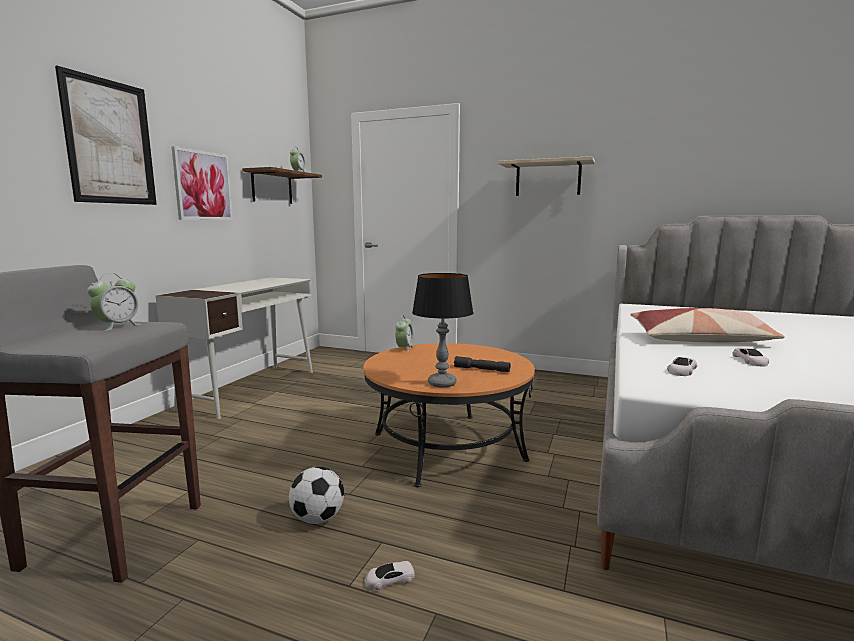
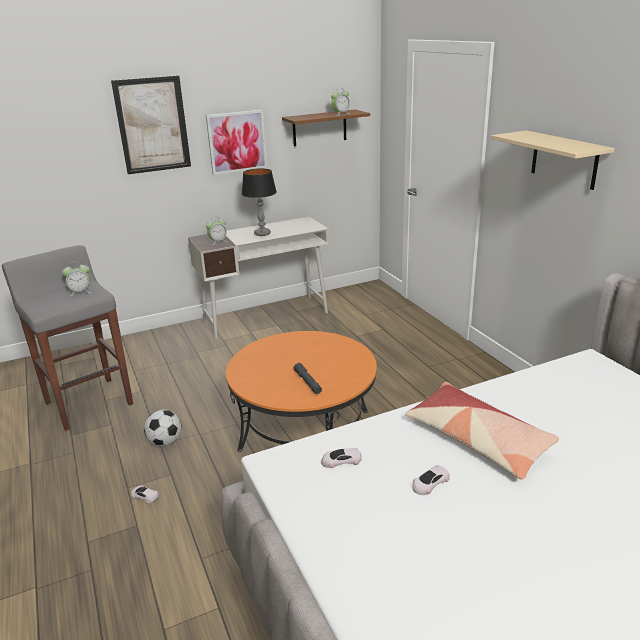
camera: 45 degrees right, 15 degrees up
(404, 349) = (306, 335): alarm clock -> alarm clock (218, 242)
(442, 383) = (255, 385): table lamp -> table lamp (262, 233)

